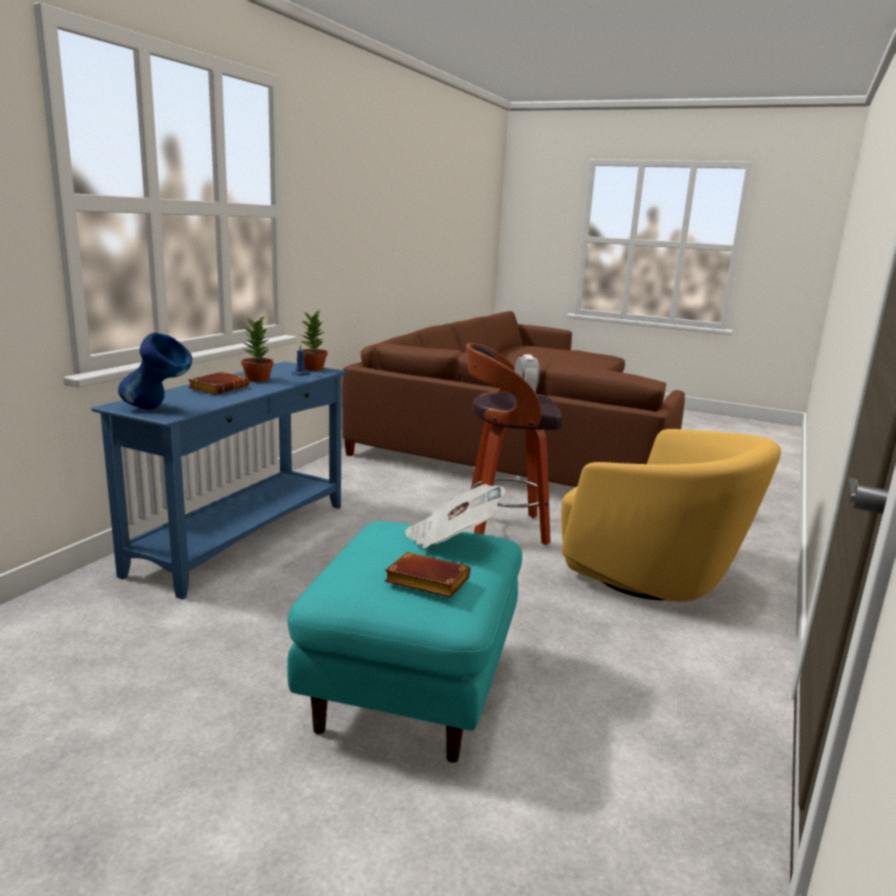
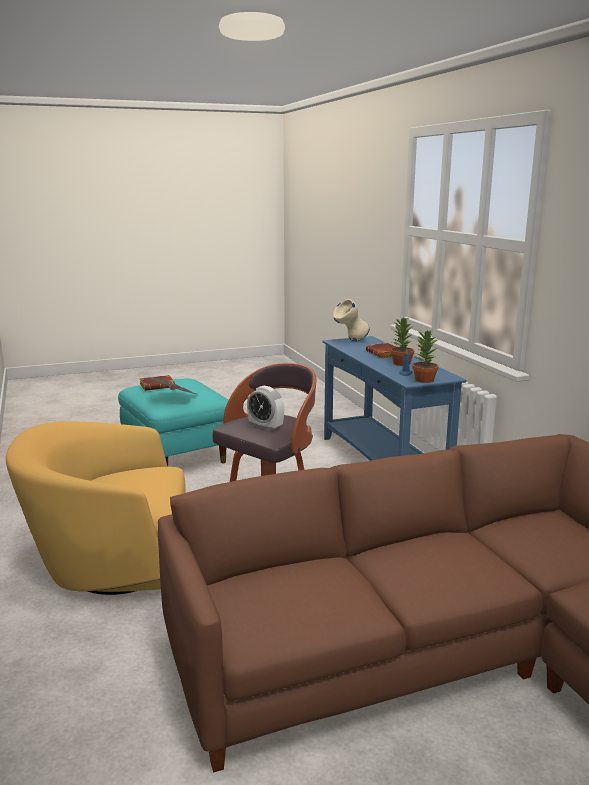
camera: 135 degrees right, 0 degrees up
(158, 409) = (350, 341): blue vase -> beige vase

